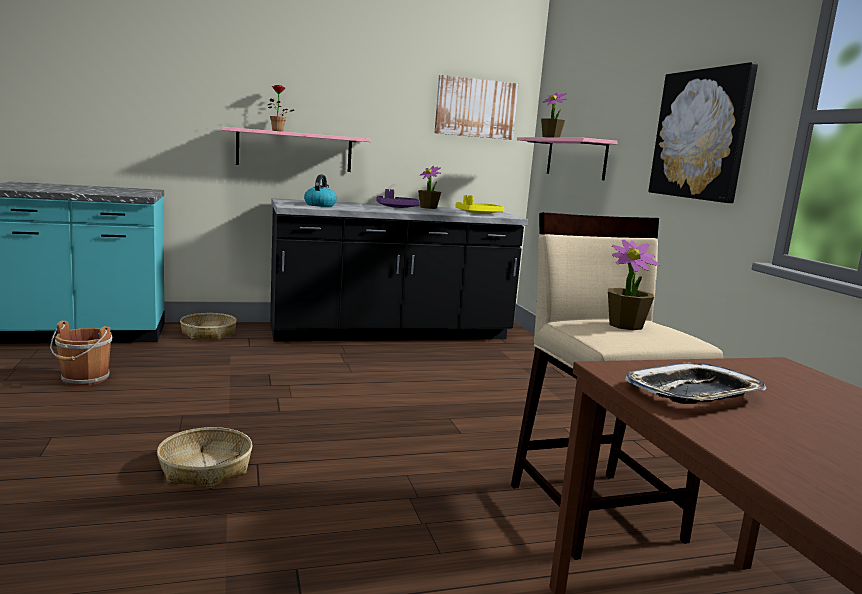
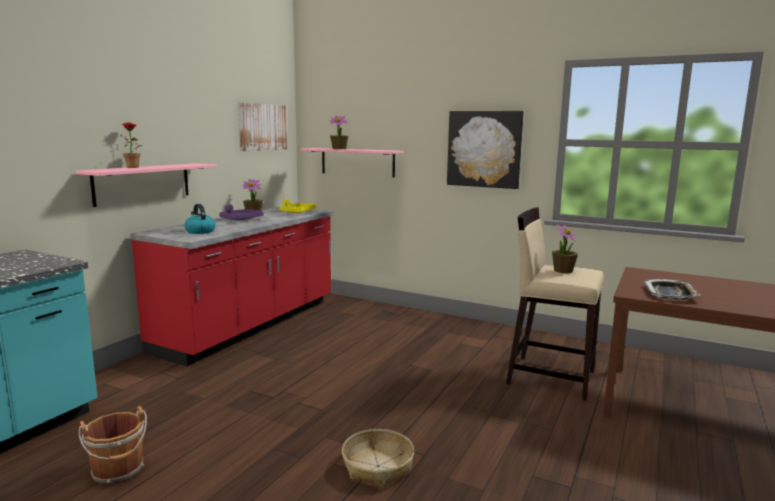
camera: 45 degrees left, 0 degrees up
(208, 333) = (116, 384): basket -> none
(390, 333) = (250, 325): black counter -> red counter

